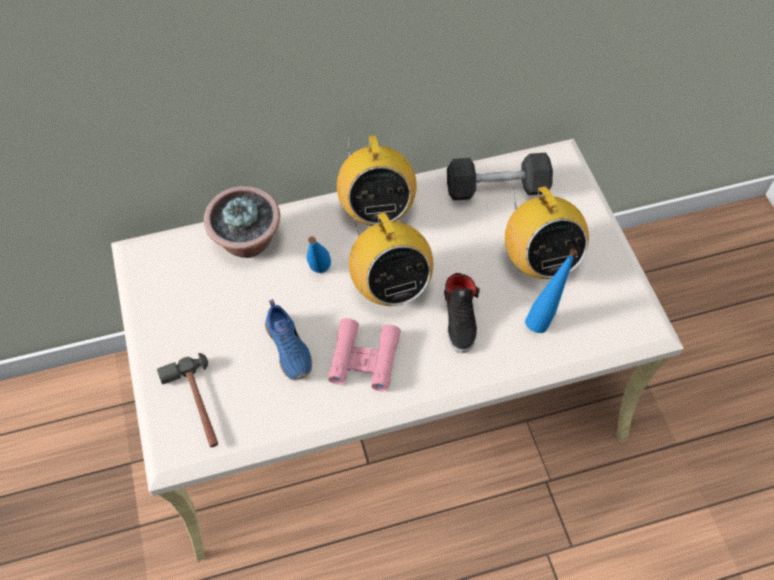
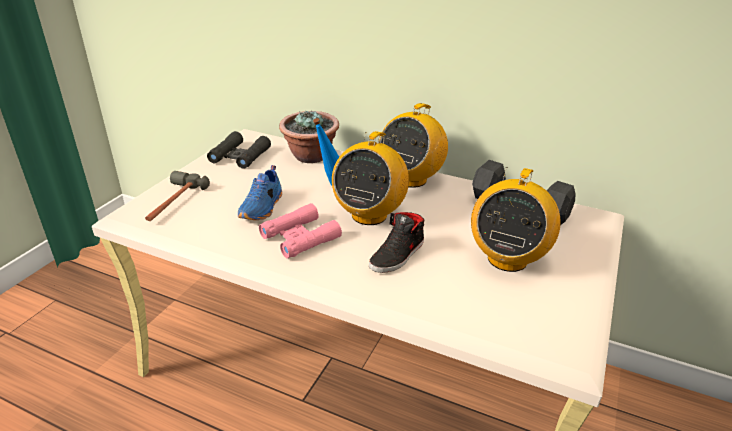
camera: 40 degrees right, 25 degrees down
(175, 293) = (240, 156): none -> black binoculars
(544, 317) = (471, 291): blue bottle -> none

